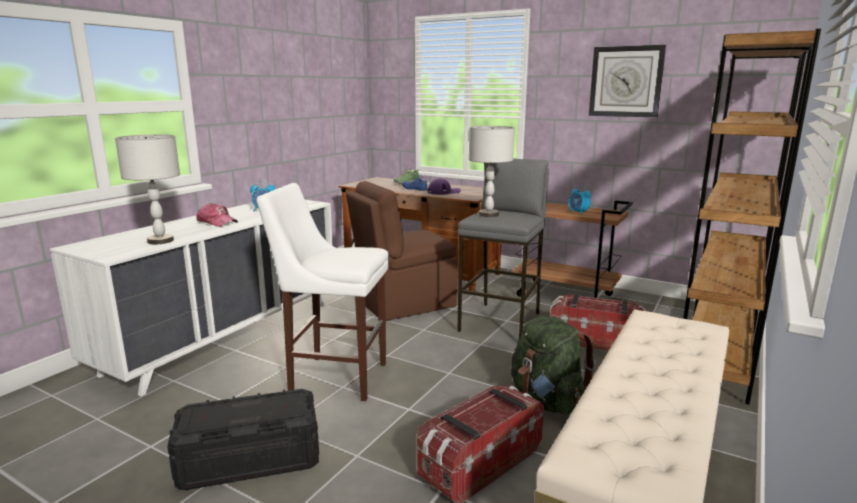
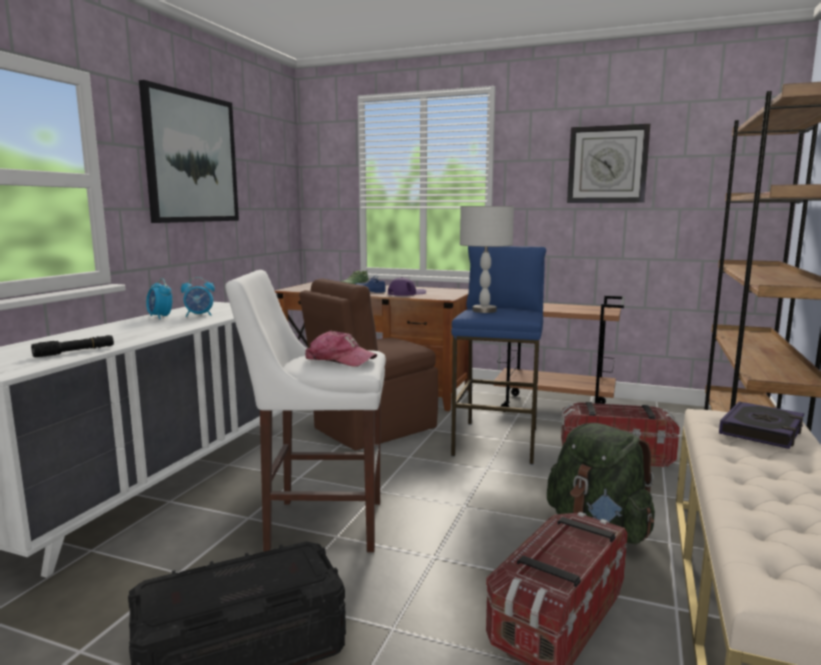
camera: 10 degrees left, 5 degrees down
(161, 241) = (75, 352): grey table lamp -> black flashlight
(217, 222) = (143, 329): cap -> cap (339, 360)
(268, 80) = (192, 158): none -> picture
(501, 322) = (497, 441): grey stool -> blue stool
(578, 213) = (569, 310): alarm clock -> alarm clock (160, 317)
(678, 333) = (761, 431): none -> book

